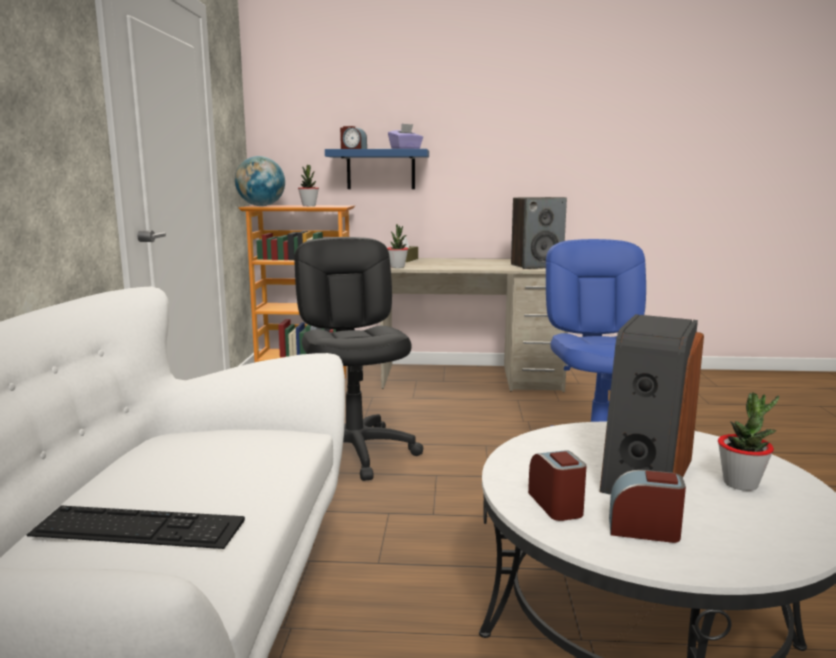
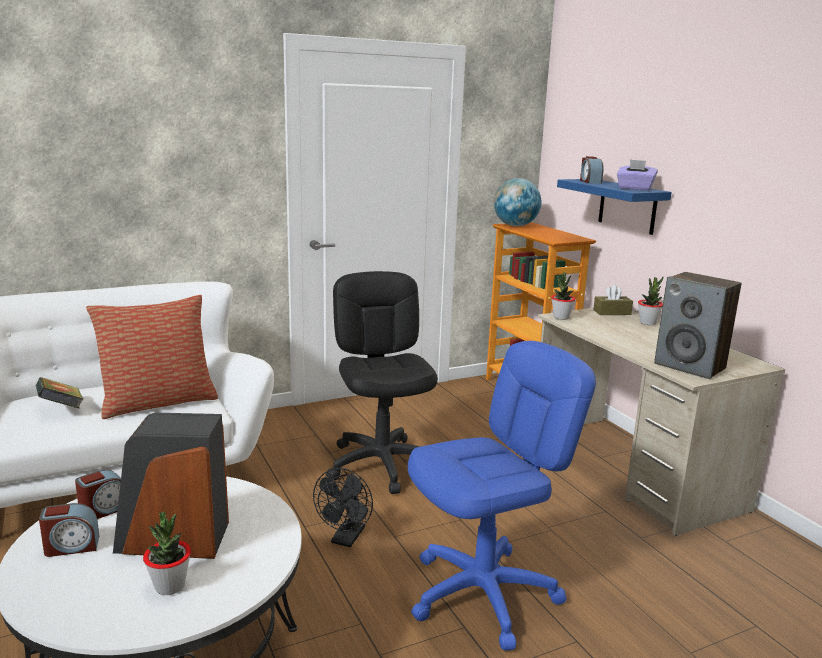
camera: 60 degrees right, 5 degrees up
(138, 528) = (61, 409): keyboard -> book
(225, 458) = (158, 402): none -> pillow
(309, 206) = (548, 233): potted plant -> potted plant (647, 323)
(355, 453) = (382, 464): black office chair -> black office chair turned 60 degrees counterclockwise
(475, 498) = (346, 539): none -> black fan
(644, 530) = (71, 546): alarm clock -> alarm clock turned 90 degrees clockwise

